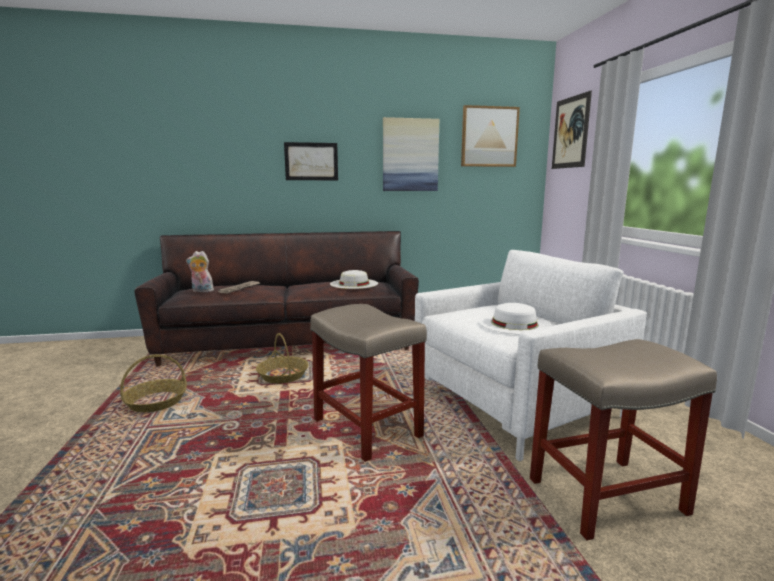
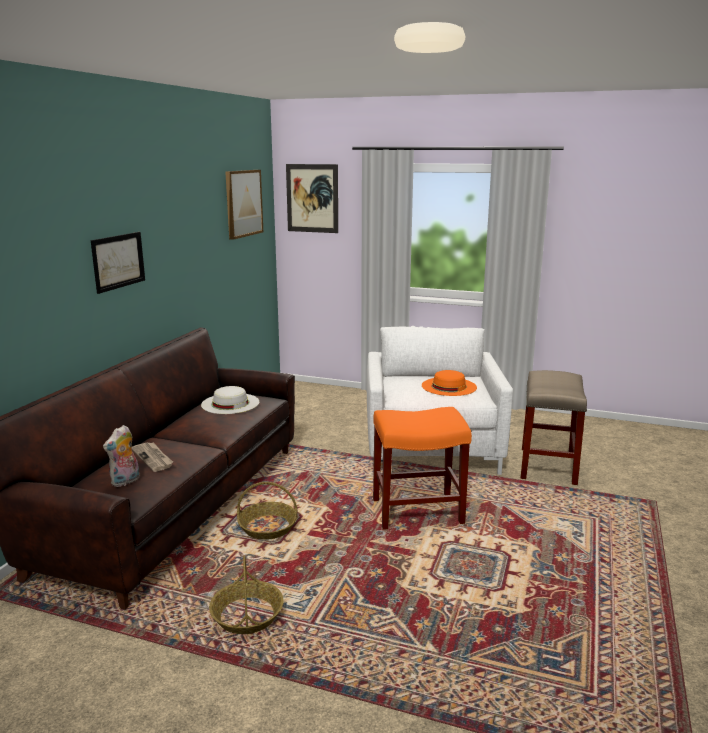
camera: 60 degrees left, 5 degrees up
(368, 429) = (418, 511): beige stool -> orange stool
(410, 155) = (195, 234): picture -> none
(514, 323) = (449, 386): white hat -> orange hat

